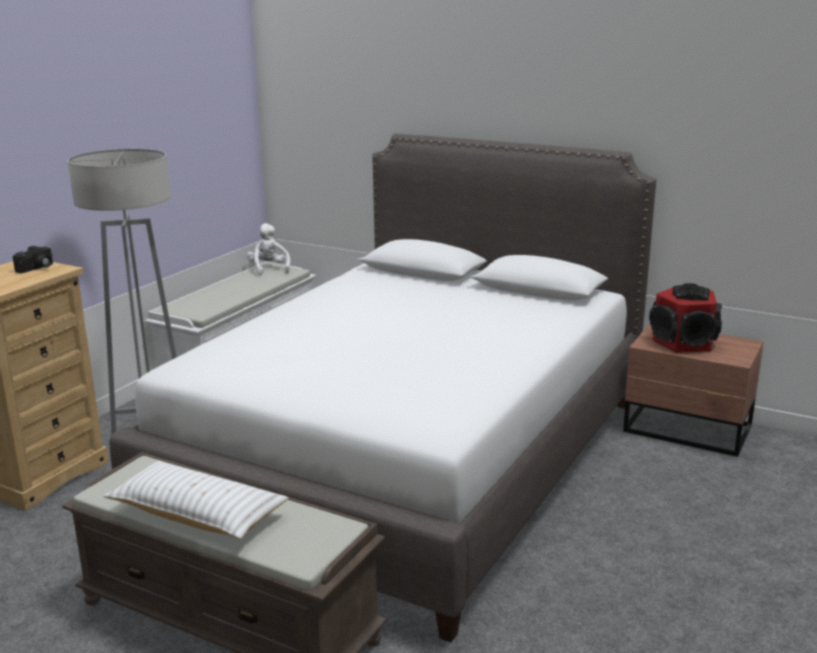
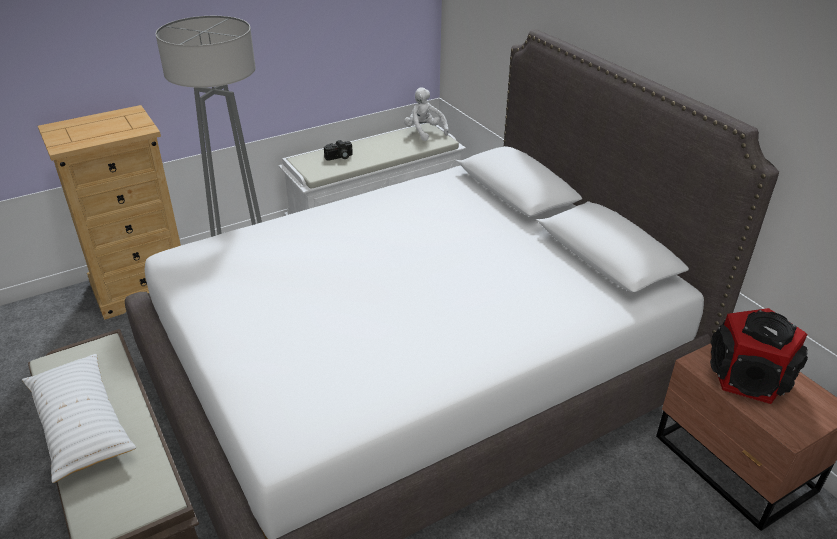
camera: 30 degrees right, 15 degrees up
(37, 268) = (129, 123): camera -> camera (339, 157)
(269, 269) = (424, 132): white plush toy -> white plush toy turned 45 degrees counterclockwise

